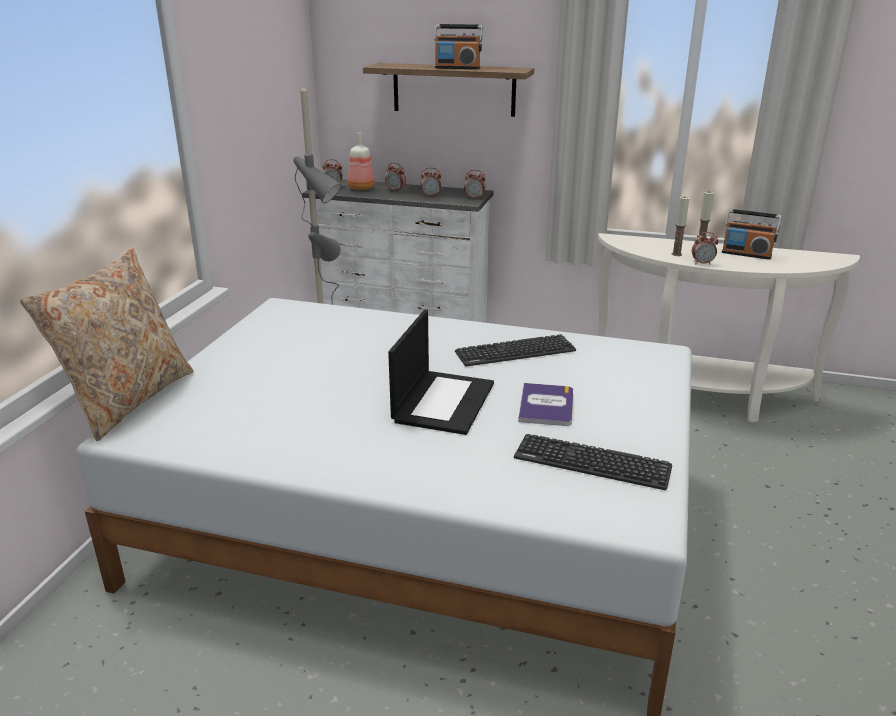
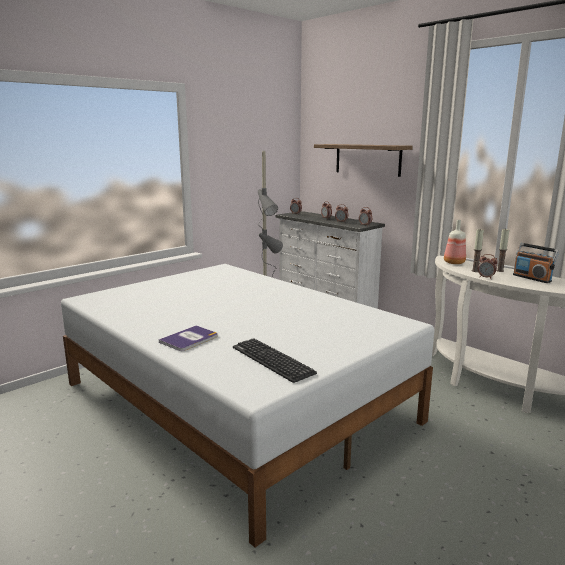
camera: 30 degrees right, 10 degrees down
(128, 399) = (103, 288): beige pillow -> none
(360, 188) = (309, 216): bottle -> bottle (453, 263)
(443, 401) = (237, 317): laptop -> none
(457, 68) = (363, 144): radio -> none
(515, 352) = (313, 306): keyboard -> none
(546, 405) = (290, 331): book -> book (189, 339)

